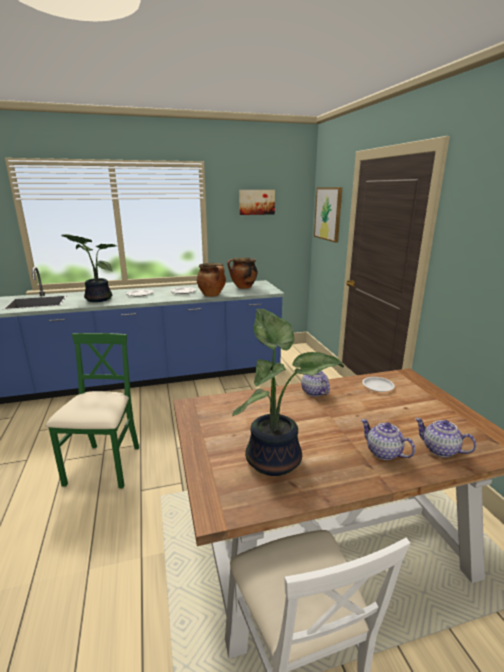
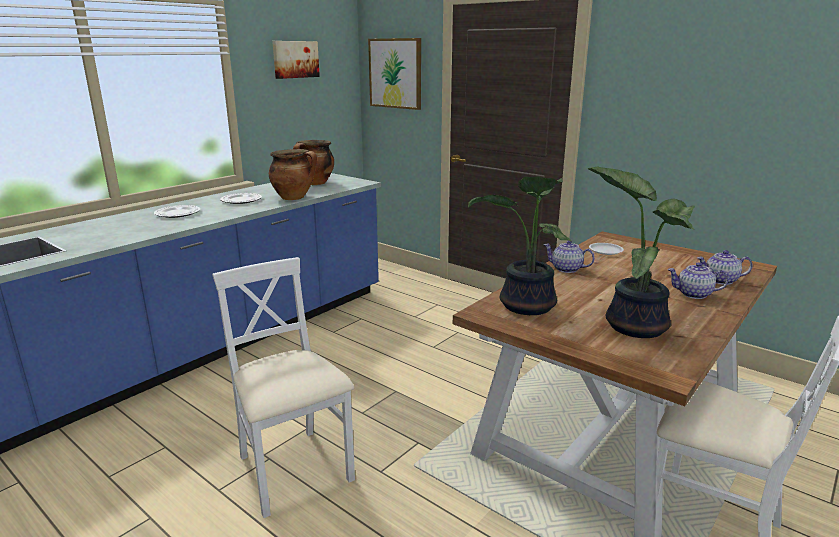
camera: 35 degrees left, 0 degrees up
(97, 299) = (118, 231): potted plant -> potted plant (525, 307)
(104, 466) = (294, 470): green chair -> white chair

